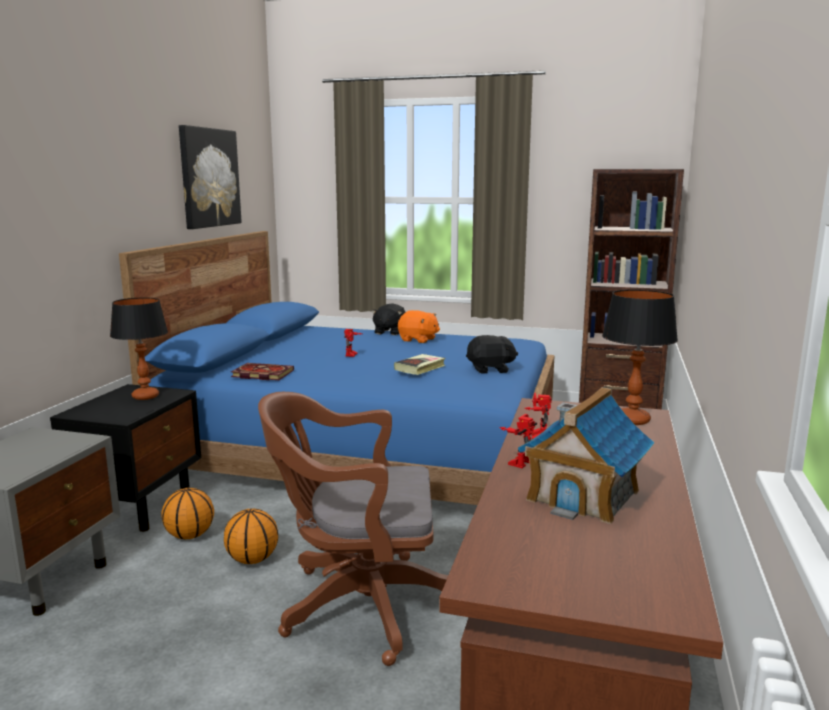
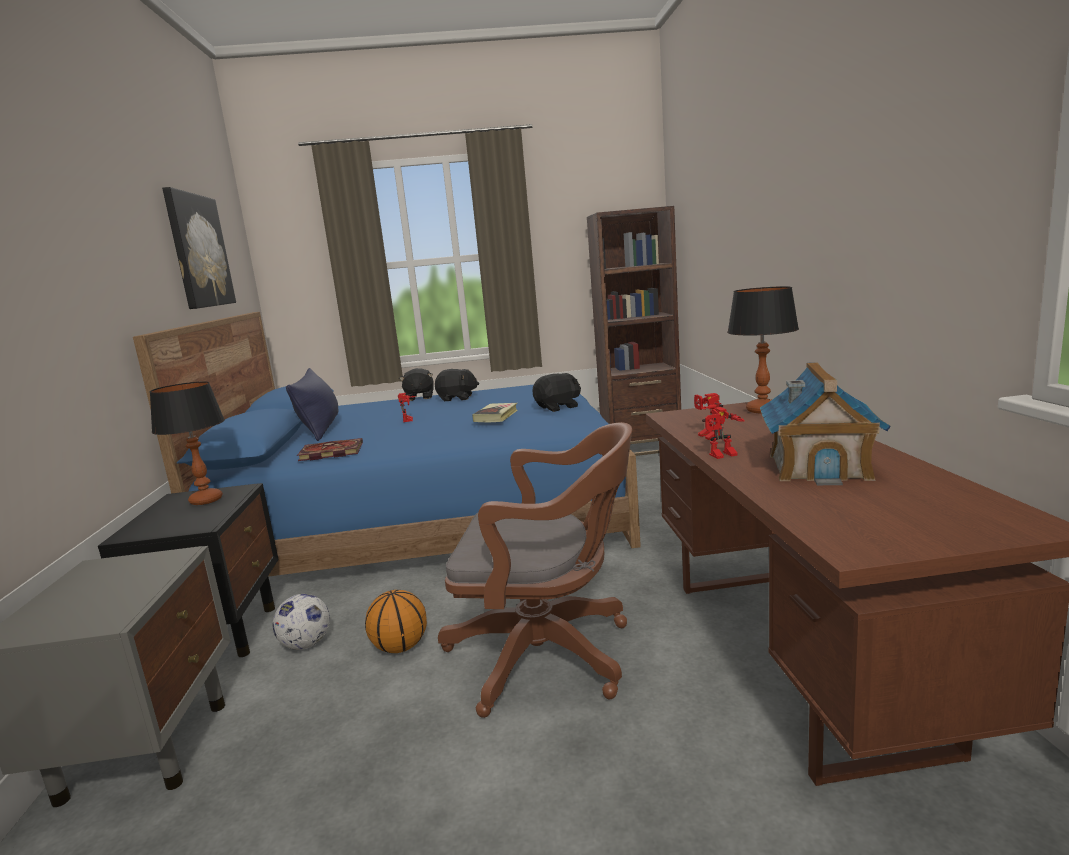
camera: 20 degrees left, 0 degrees up
(189, 535) = (306, 645): basketball -> football
(280, 347) = (320, 428): none -> blue pillow
(359, 605) = (550, 655): brown office chair -> brown office chair turned 150 degrees counterclockwise
(418, 340) = (457, 398): orange plush toy -> black plush toy
(518, 461) = (723, 456): toy robot -> toy robot turned 120 degrees counterclockwise

